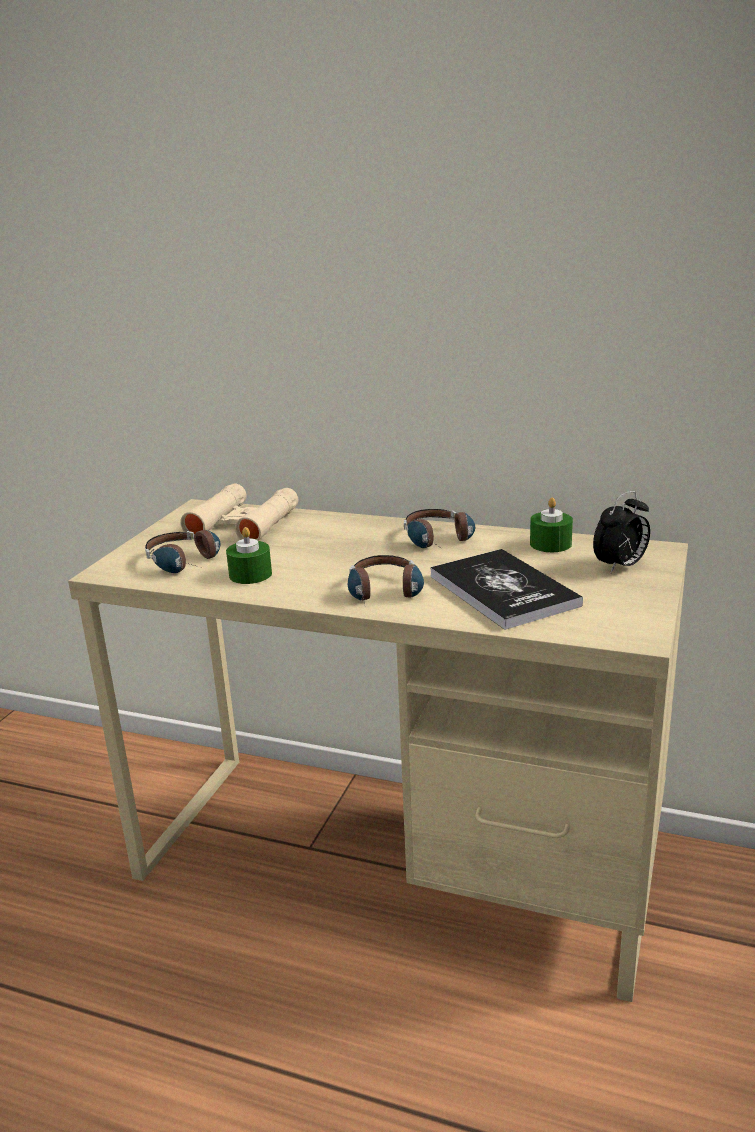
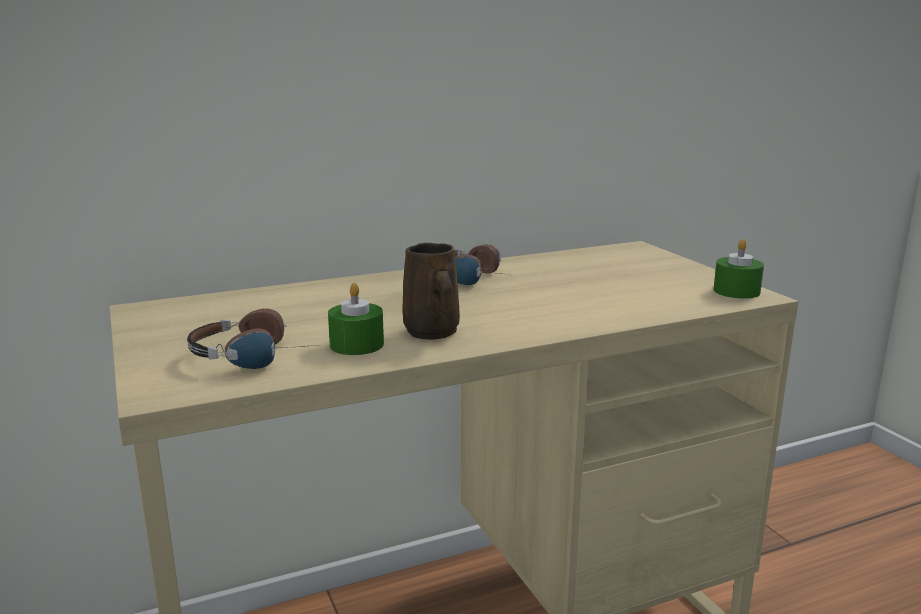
camera: 45 degrees left, 5 degrees down
(243, 524) = (238, 310): beige binoculars -> none
(309, 582) = (432, 333): none -> brown mug
(386, 595) = (526, 322): headphones -> none
(503, 590) = (605, 294): book -> none
(550, 544) = (559, 260): green candle -> green candle (736, 291)
(620, 567) = (639, 261): alarm clock -> none

